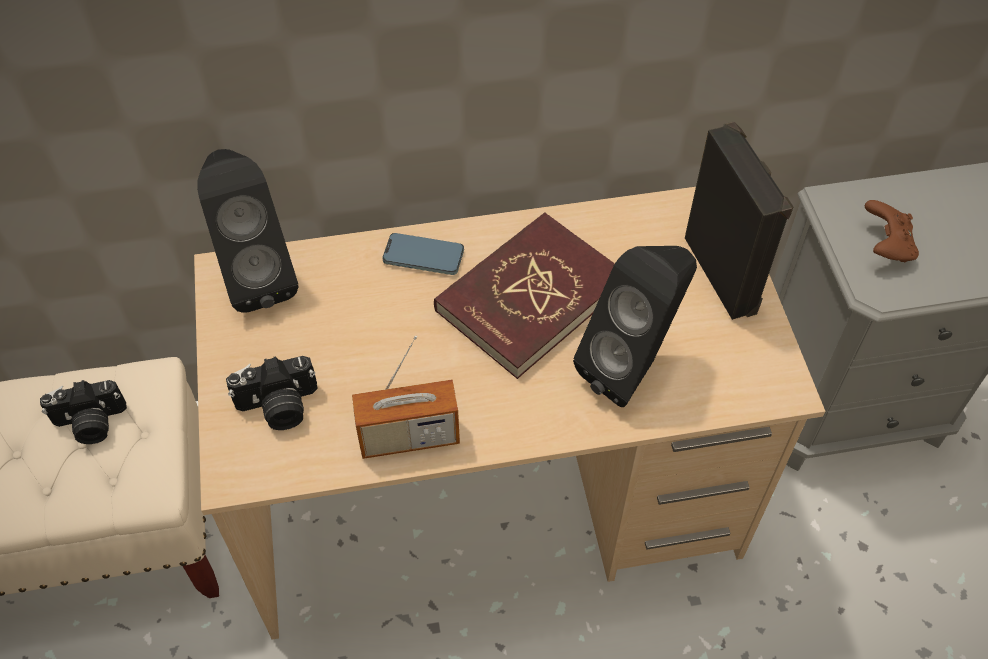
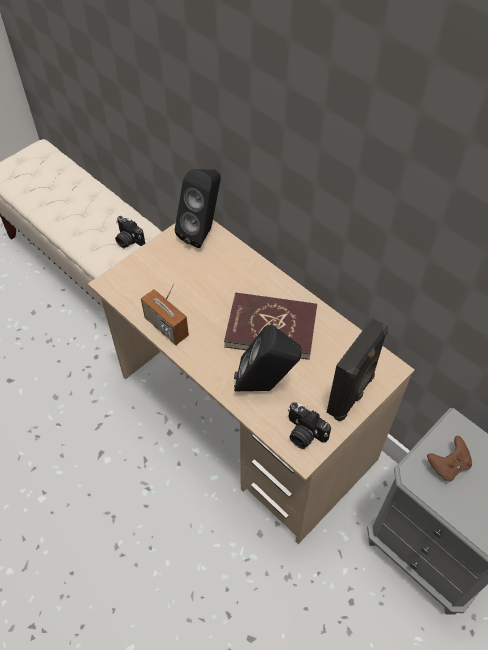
camera: 55 degrees right, 0 degrees up
(279, 407) = (148, 277): camera -> camera (303, 433)
(423, 257) = (260, 278): phone -> none

